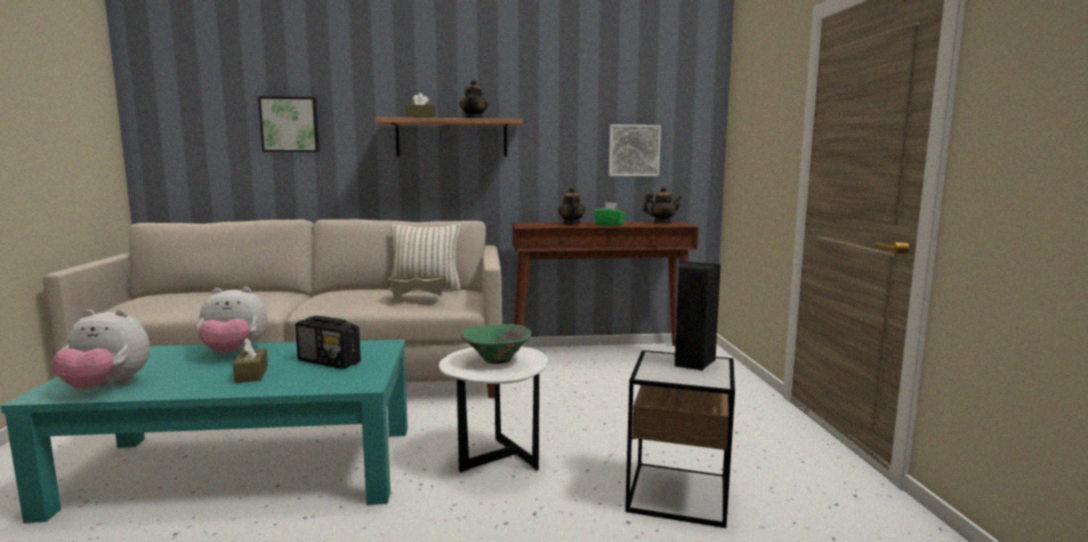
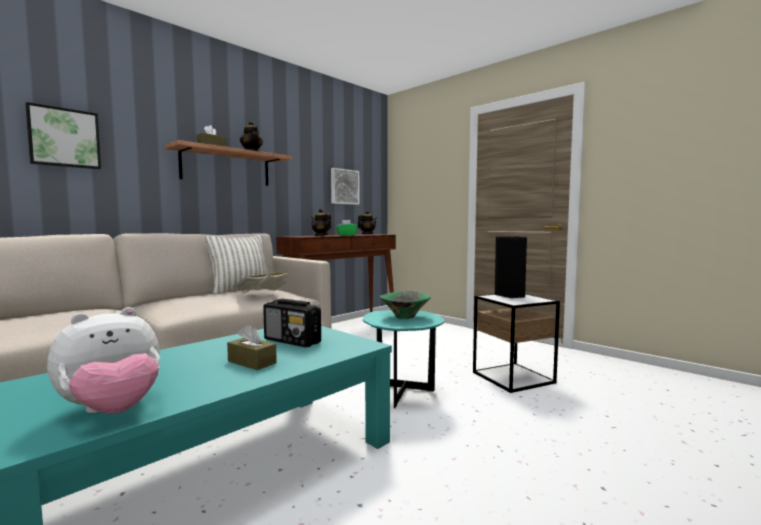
camera: 40 degrees left, 5 degrees down
(234, 353) = (178, 356): plush toy -> none
(329, 362) = (292, 341): radio -> radio turned 45 degrees clockwise
(496, 461) = (402, 395): white side table -> turquoise side table

